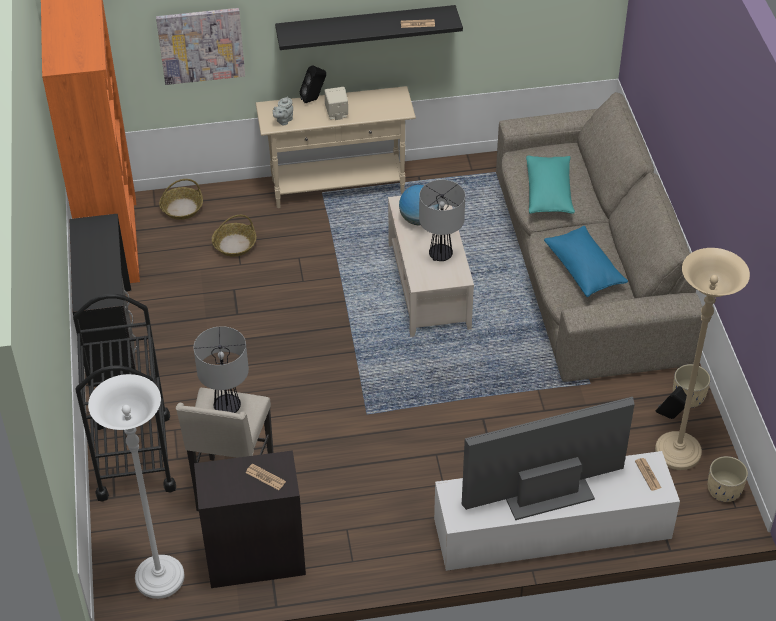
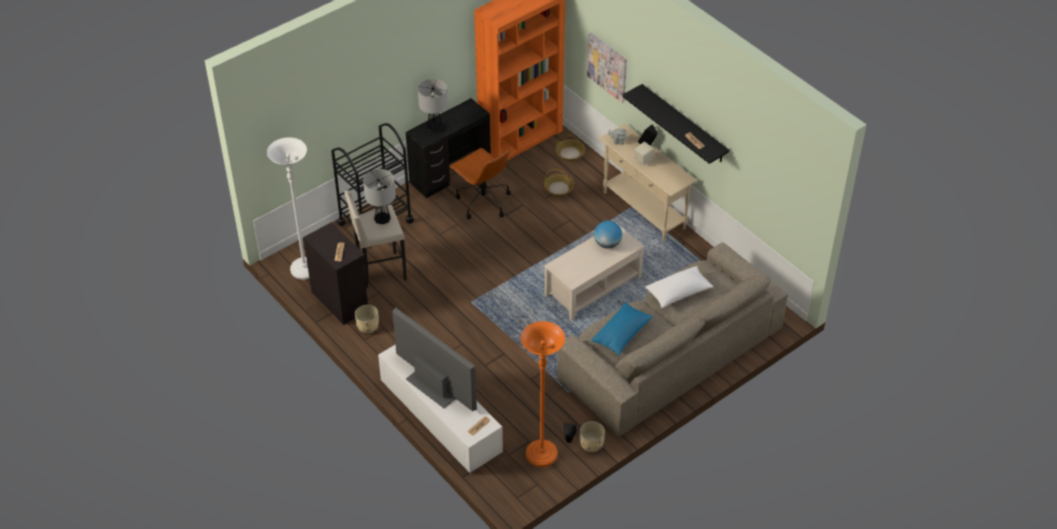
camera: 60 degrees right, 0 degrees up
(193, 326) = (482, 201): none -> brown office chair
(441, 255) = (585, 266): table lamp -> table lamp (434, 128)
(549, 193) = (678, 293): turquoise pillow -> white pillow
(677, 453) = (541, 455): beige floor lamp -> orange floor lamp
(724, 491) = (526, 488): beige planter -> beige planter (367, 327)

